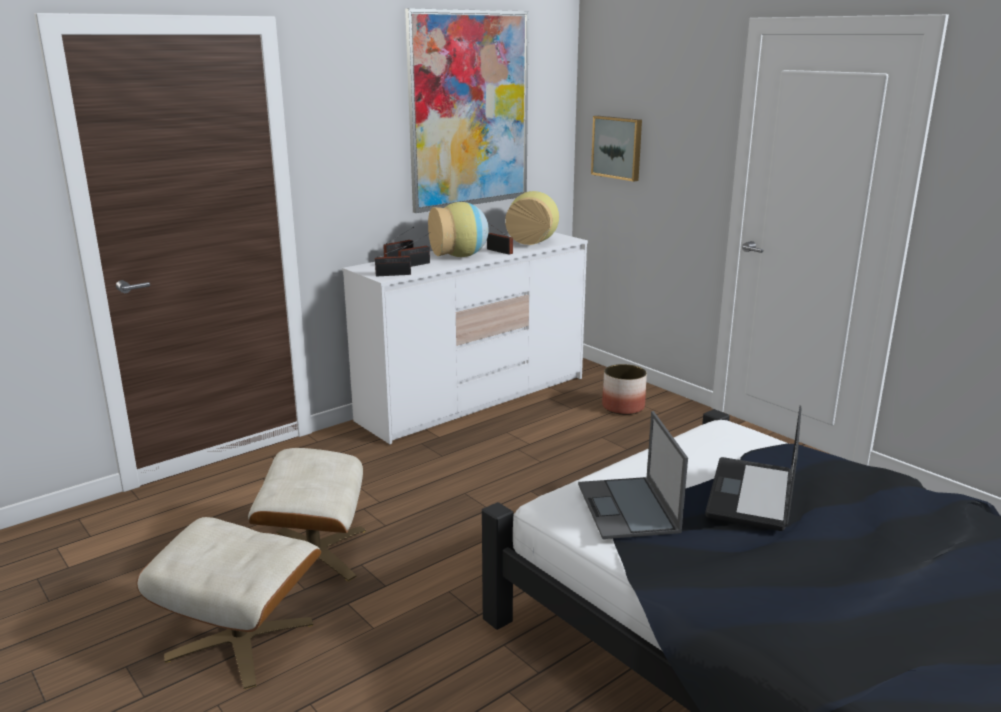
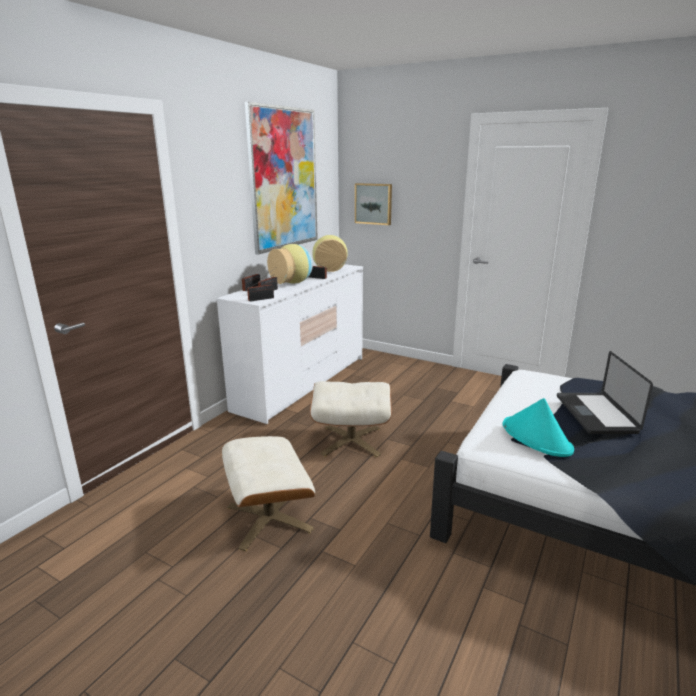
camera: 20 degrees left, 0 degrees up
(241, 639) = (260, 604): beige ottoman -> beige ottoman (351, 440)
(623, 407) = (401, 373): planter -> none
(628, 508) = (536, 437): laptop -> turquoise hat

